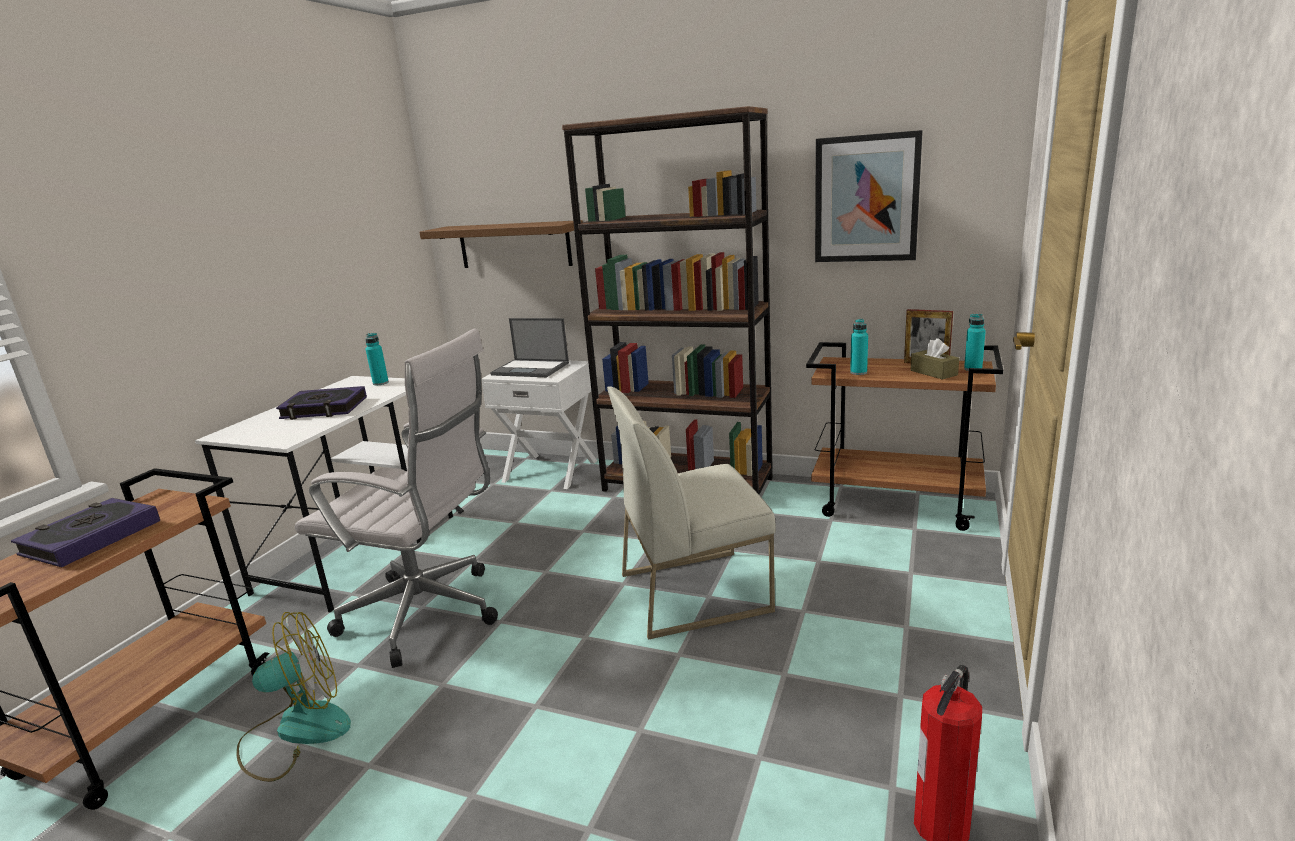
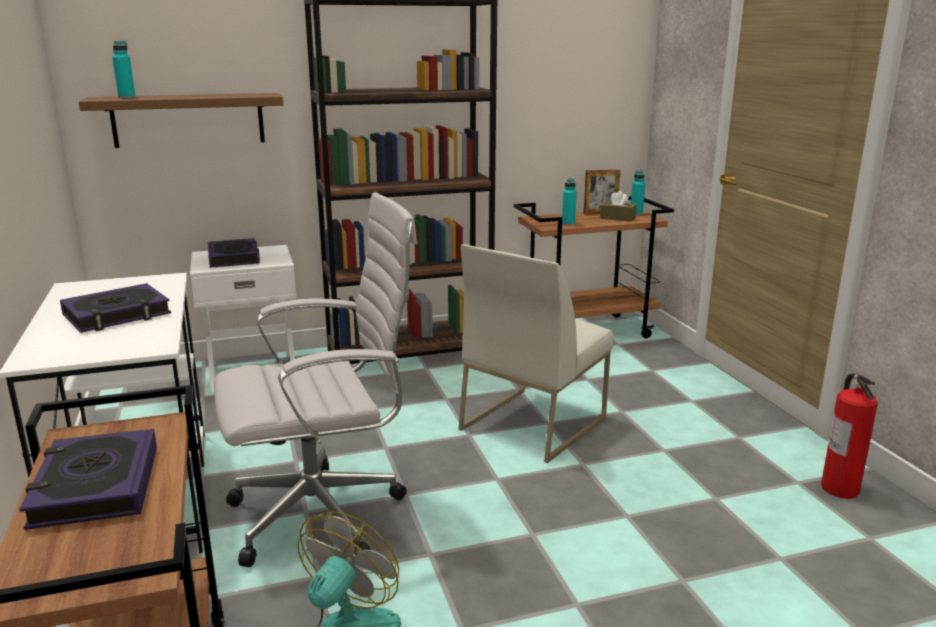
camera: 40 degrees left, 0 degrees up
(380, 383) = (125, 283): turquoise bottle -> turquoise bottle (127, 97)
(531, 369) = (234, 258): laptop -> book
(866, 199) = (548, 80): picture -> none

